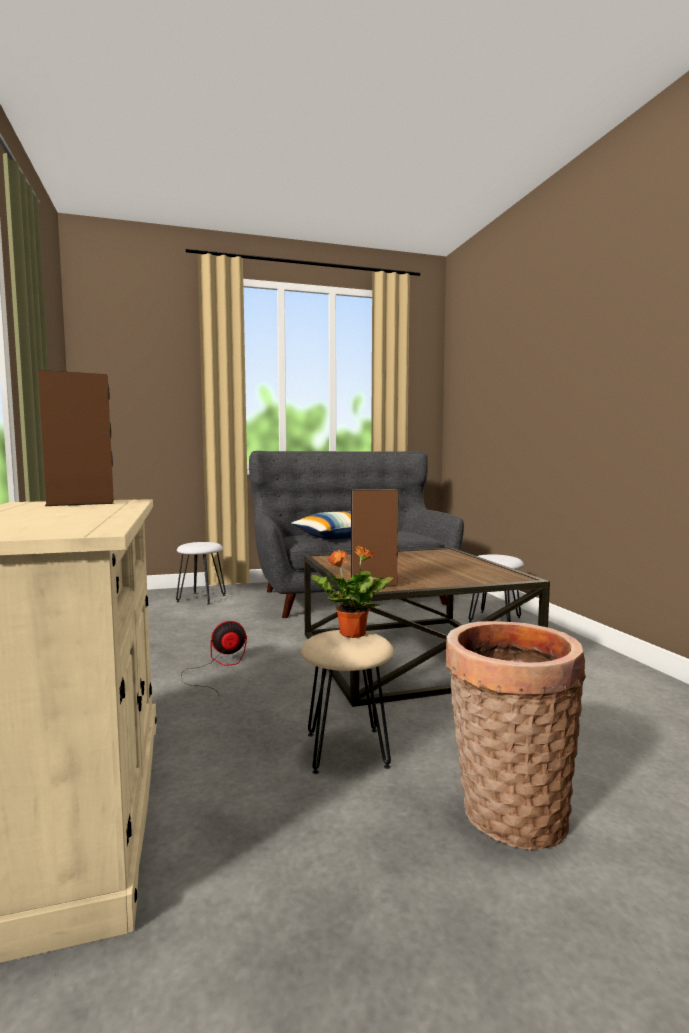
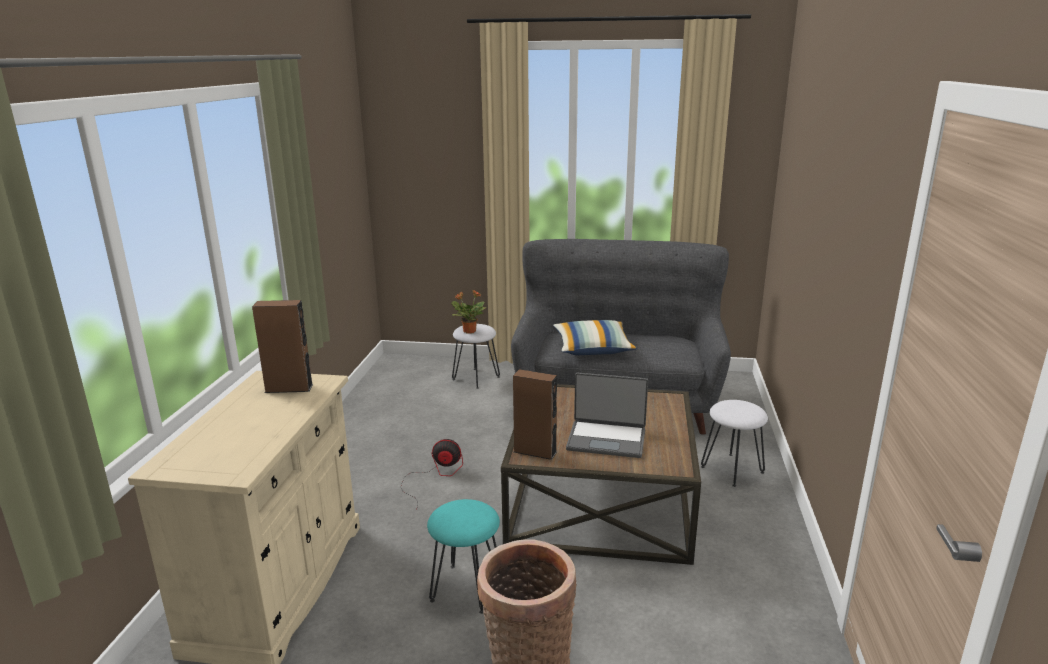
camera: 25 degrees right, 15 degrees up
(346, 749) = (467, 587): beige stool -> turquoise stool
(351, 634) = (472, 509): potted plant -> potted plant (469, 331)
(428, 572) = (606, 439): none -> laptop

